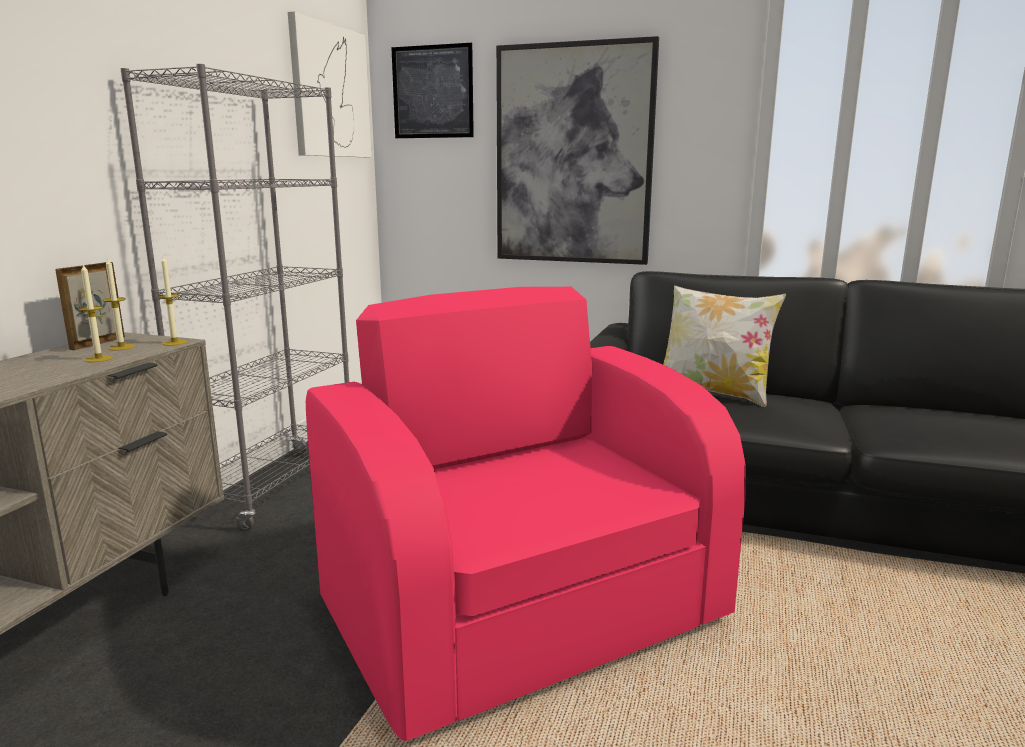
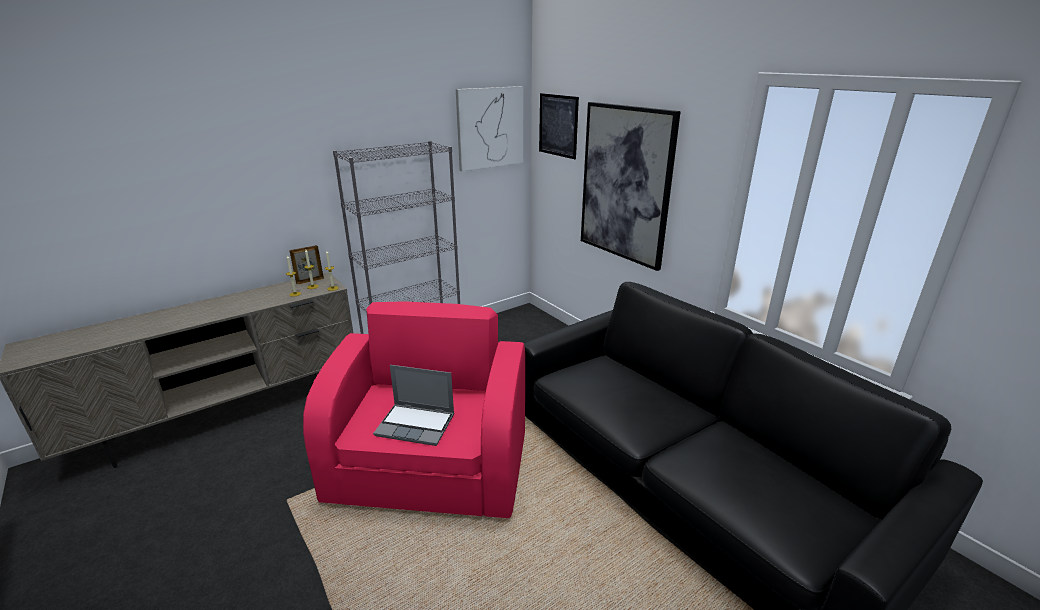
camera: 35 degrees right, 10 degrees up
(555, 498) = (417, 425): none -> laptop
(713, 392) = (622, 382): pillow -> none

